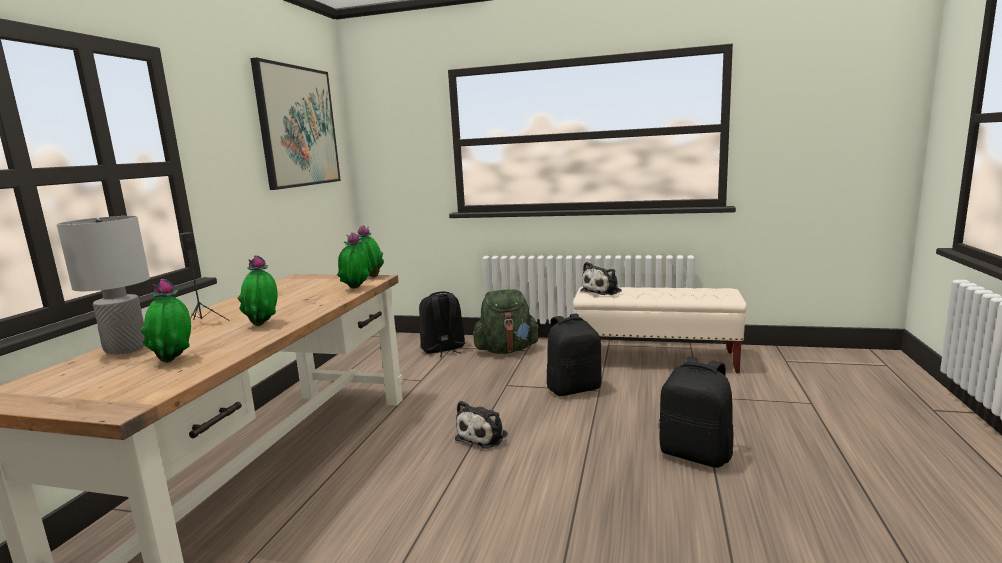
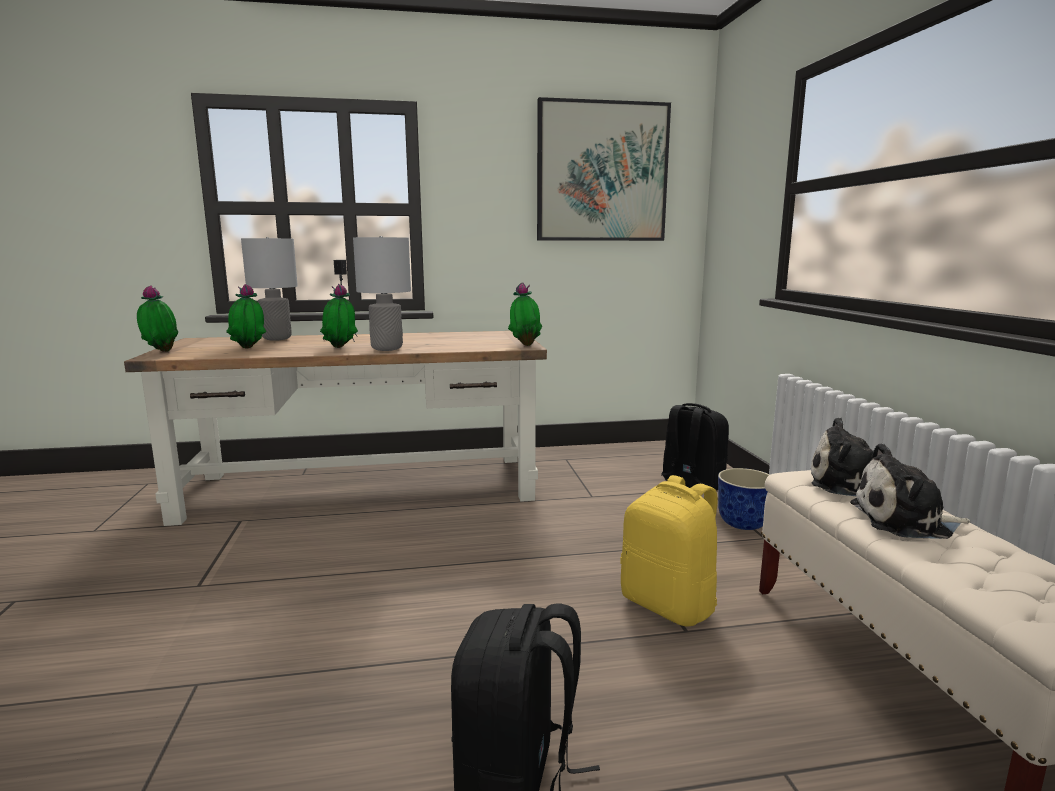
camera: 65 degrees right, 0 degrees up
(310, 310) = (387, 350): none -> grey table lamp
(356, 289) = (472, 348): potted plant -> potted plant (160, 352)
(484, 436) = (478, 567): plush toy -> plush toy (906, 521)
(506, 350) = (744, 524): green backpack -> planter
(573, 388) = (669, 605): black backpack -> yellow backpack

